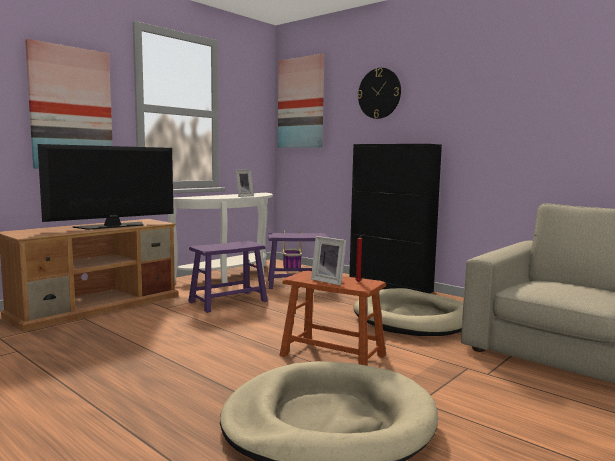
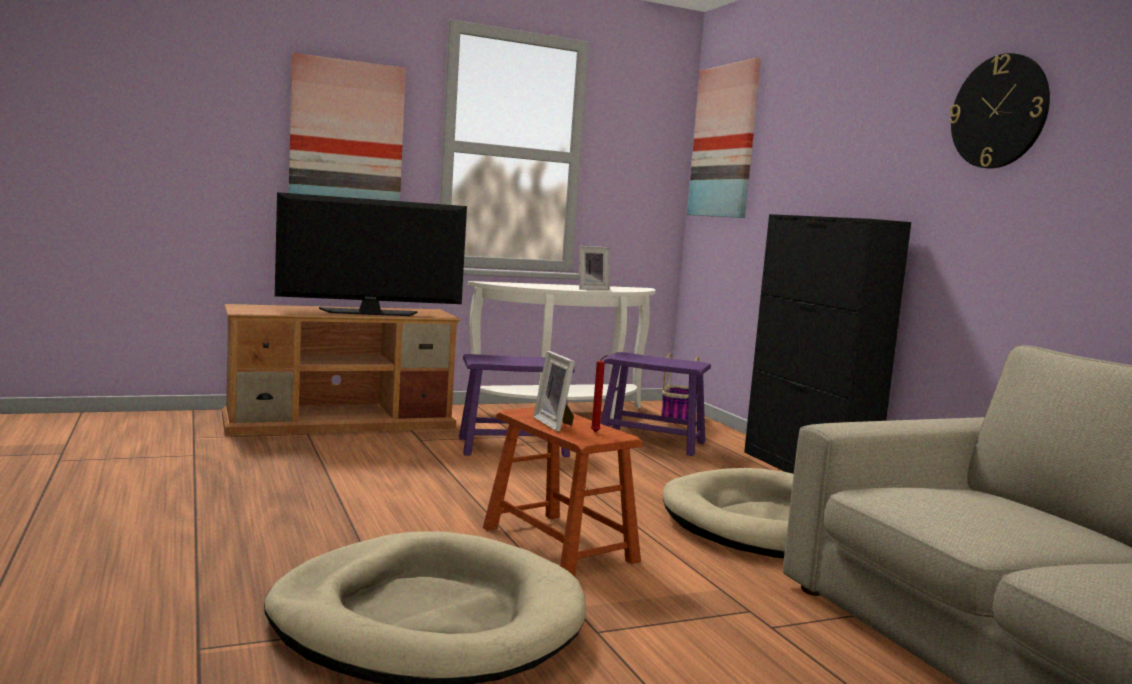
camera: 25 degrees right, 0 degrees up
(379, 93) = (830, 126): wall clock -> wall clock (999, 111)

